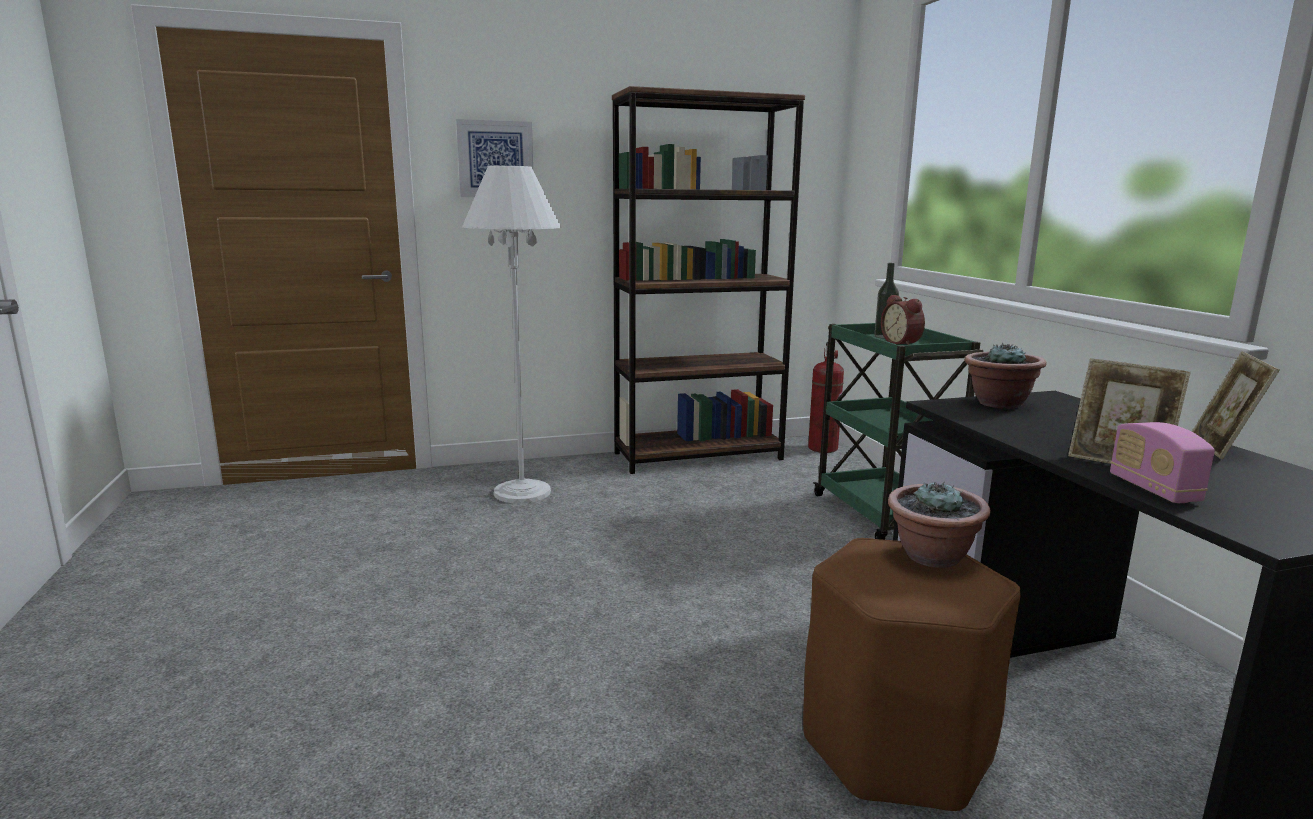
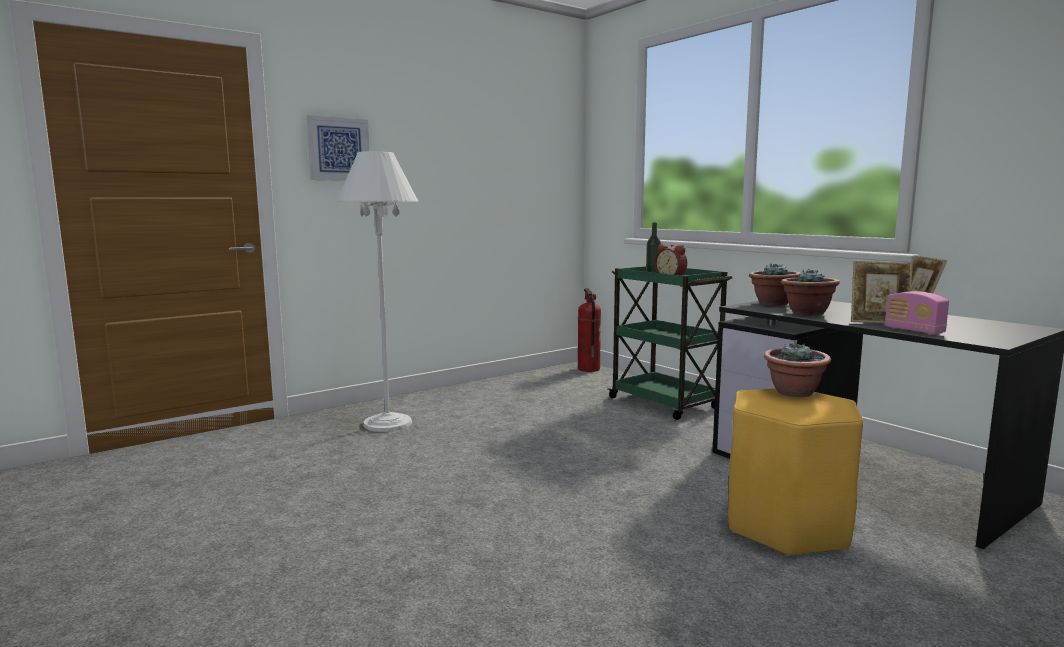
camera: 20 degrees left, 5 degrees down
(698, 456) = (504, 383): brown bookcase -> none
(895, 747) = (786, 526): brown stool -> yellow stool
(1022, 429) = (807, 313): none -> potted plant

